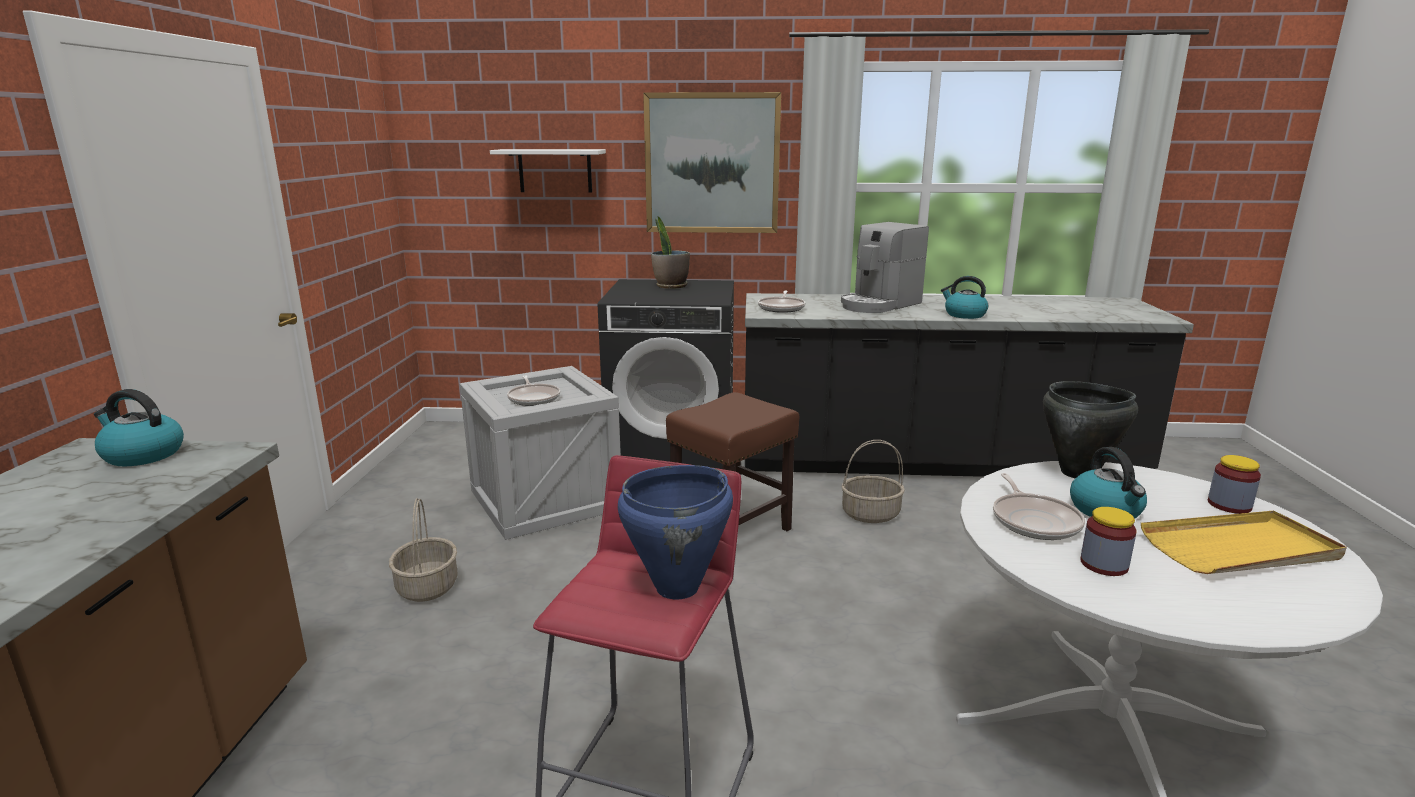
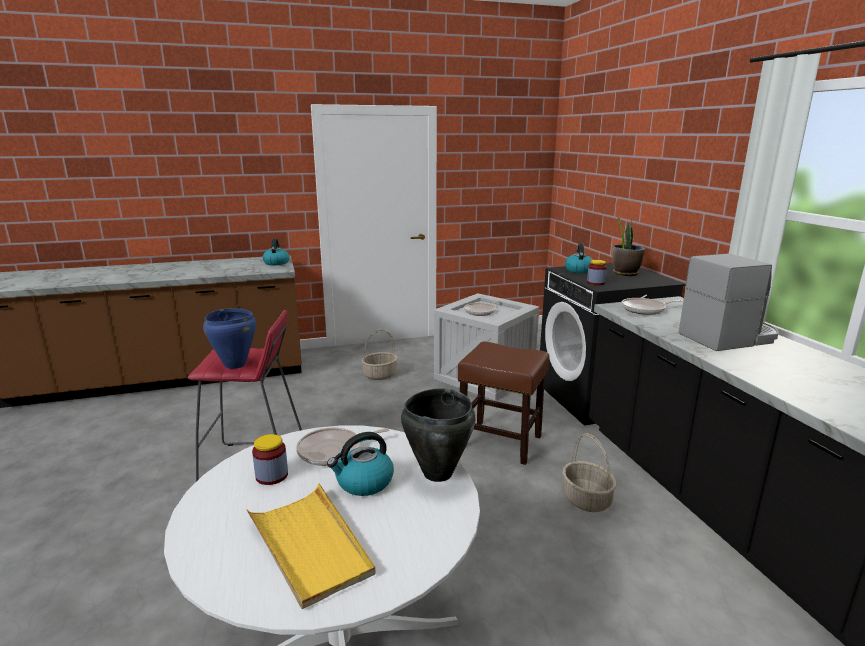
camera: 70 degrees right, 0 degrees up
(555, 170) = (611, 176): white shelf -> none
(712, 164) = (693, 180): picture -> none
(879, 305) = (729, 337): coffee machine -> coffee machine turned 135 degrees clockwise
(964, 315) = (759, 373): kettle -> kettle (578, 270)
(1229, 505) = (405, 555): jar -> jar (595, 283)

